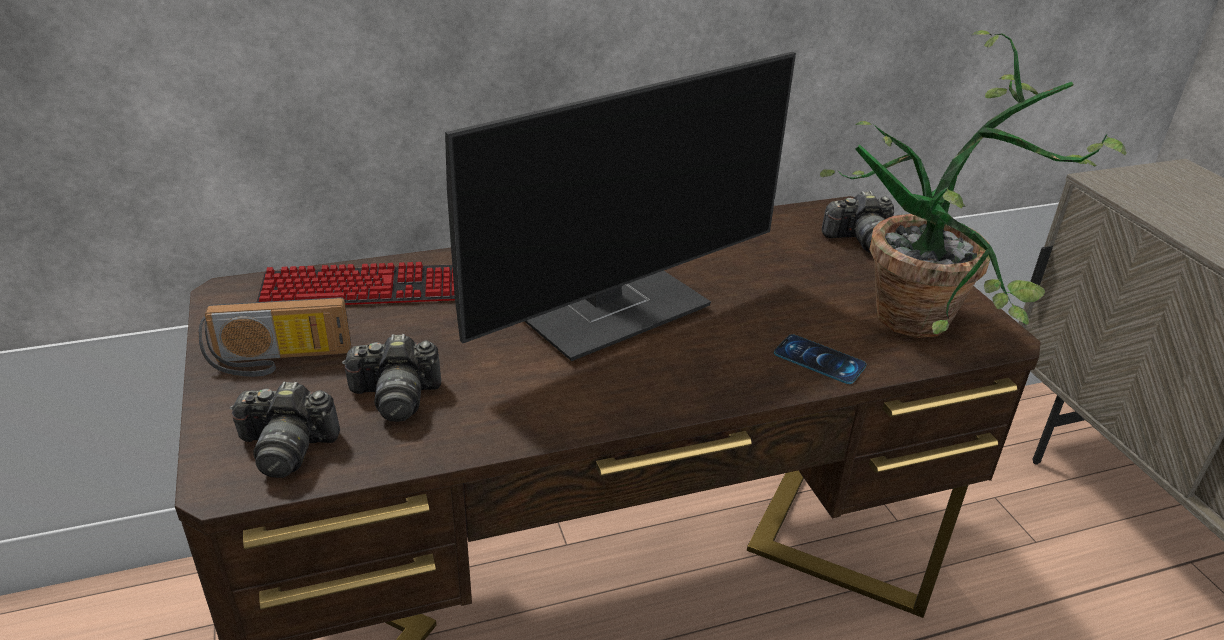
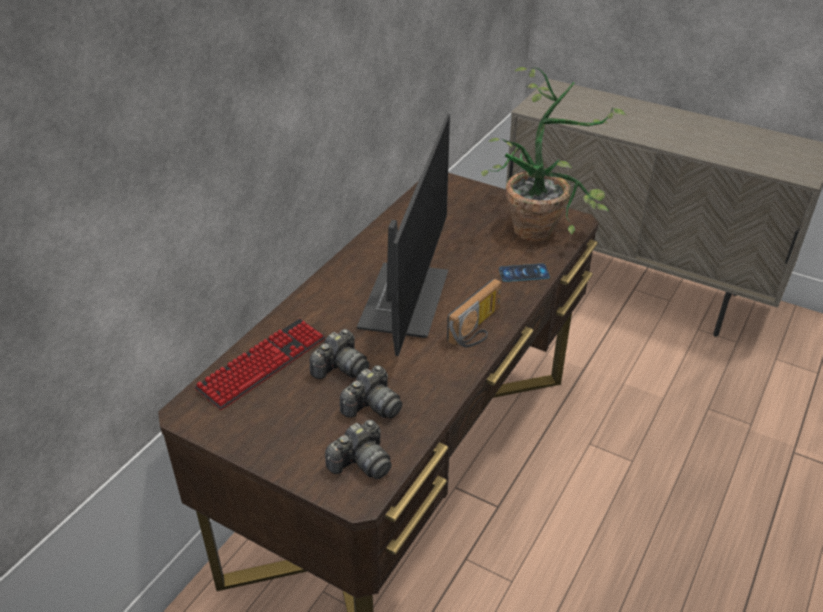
camera: 40 degrees left, 5 degrees up
(278, 361) = (283, 428): radio -> radio (478, 329)
(860, 240) = (464, 197): camera -> camera (340, 368)

